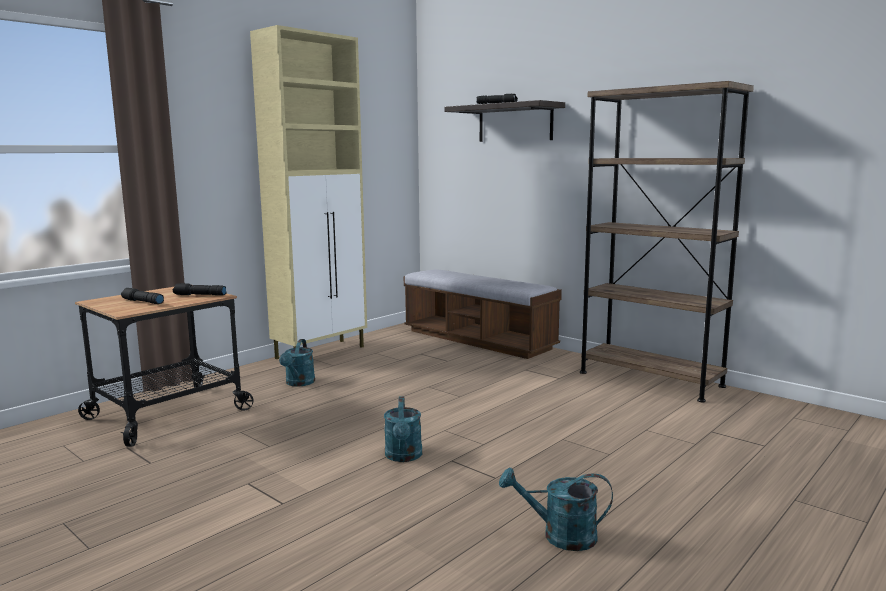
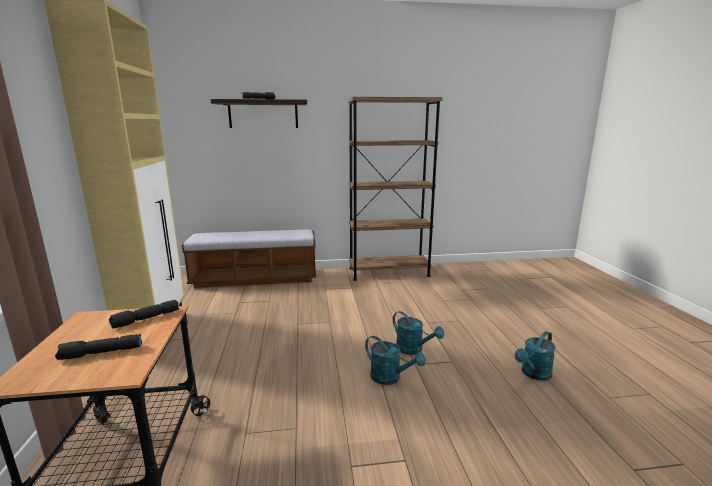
camera: 50 degrees left, 5 degrees up
(298, 383) = (197, 366): turquoise watering can -> turquoise watering can (413, 349)

